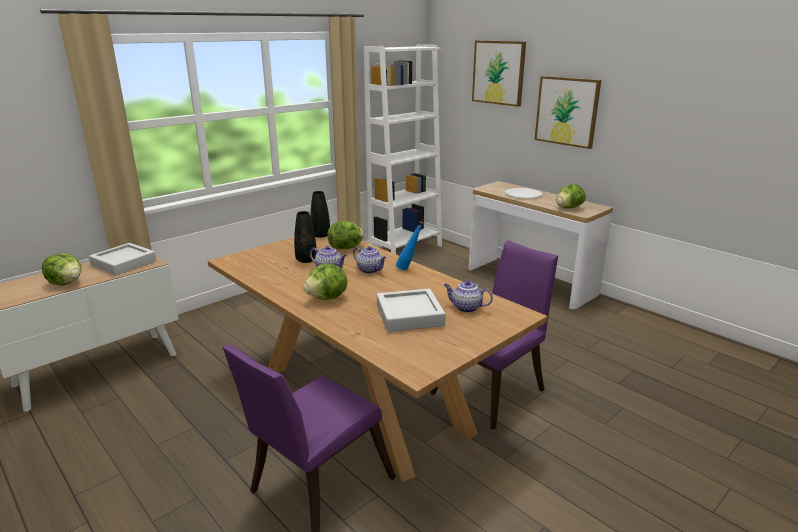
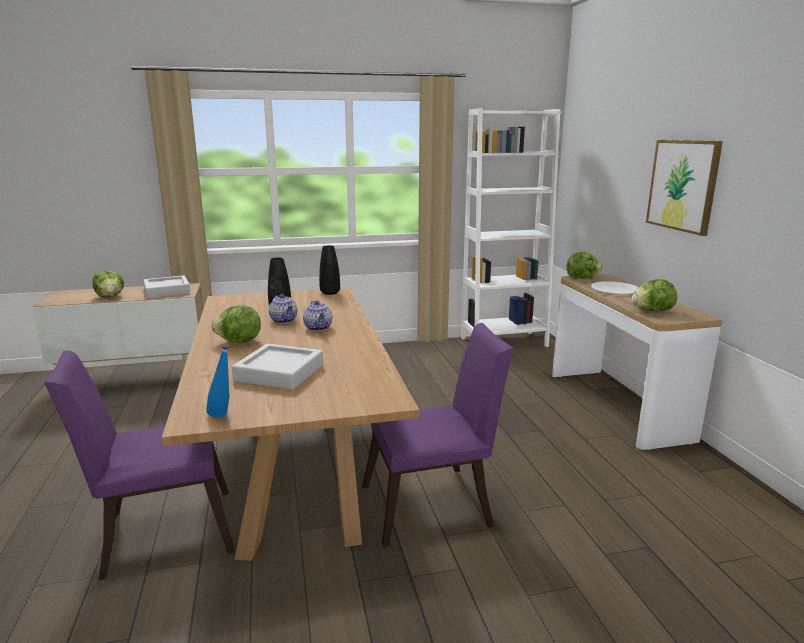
camera: 30 degrees right, 5 degrees down
(346, 248) = (332, 306): lettuce -> lettuce (582, 278)
(409, 269) = (355, 334): blue bottle -> blue bottle (223, 417)
(466, 308) = (345, 379): teapot -> none
(498, 72) = (620, 139): picture -> none

